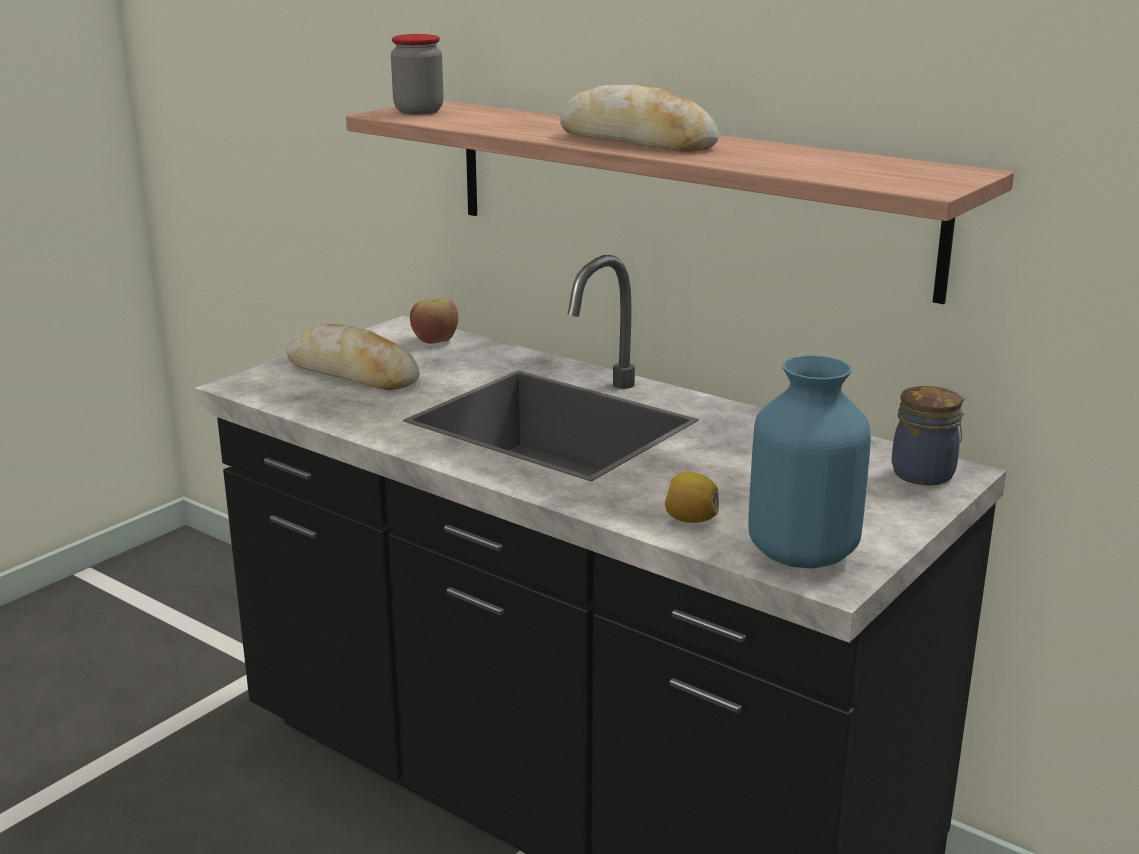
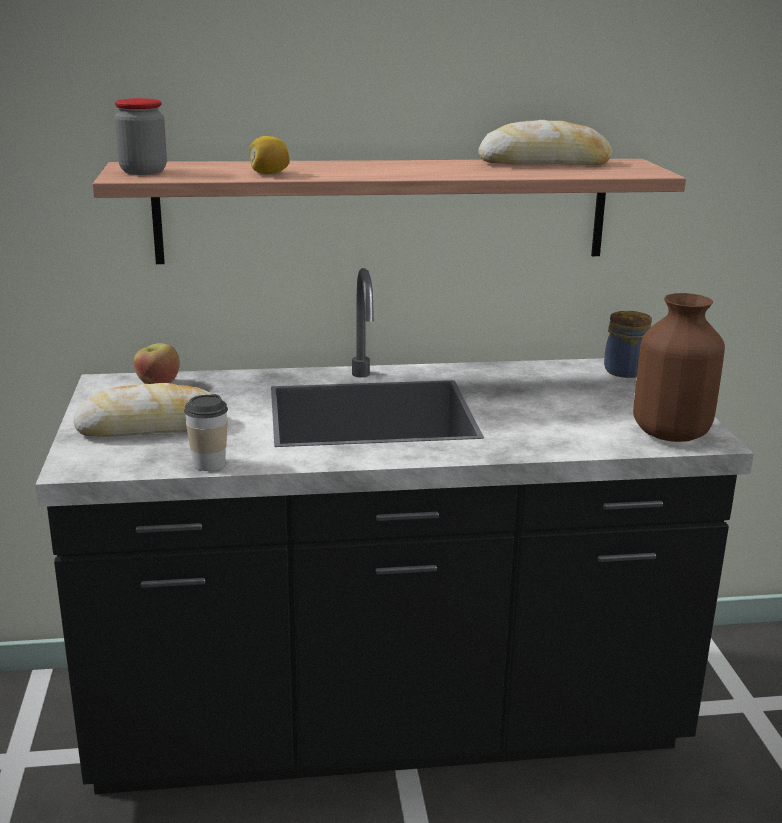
camera: 45 degrees left, 0 degrees up
(325, 415) = (209, 464): none -> cup
(637, 141) = (394, 170): bread -> bread (544, 163)
(690, 520) = (585, 438): lemon -> lemon (269, 174)
(803, 554) = (672, 433): blue vase -> brown vase

